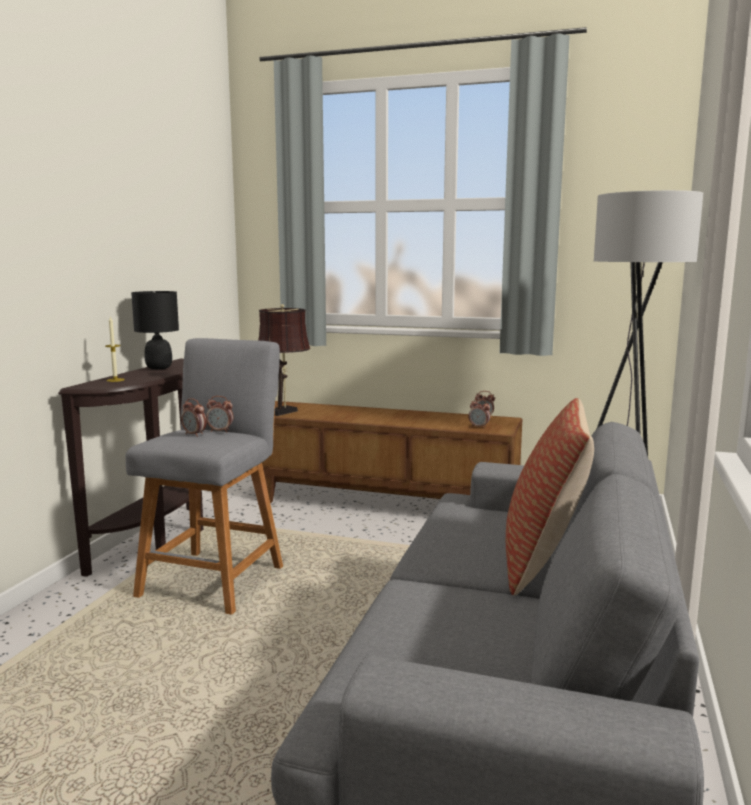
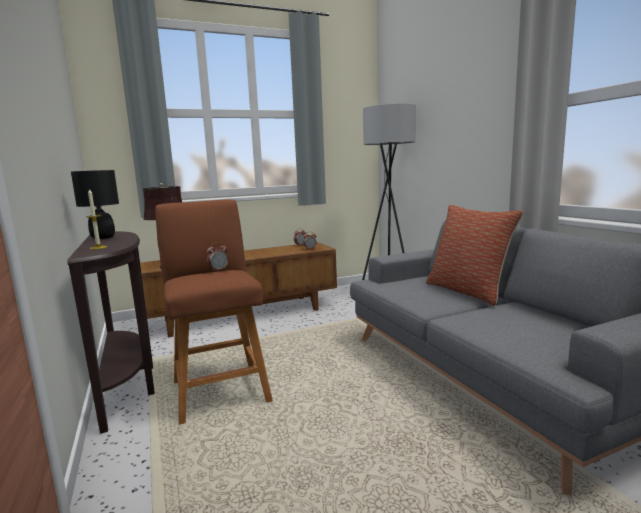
camera: 40 degrees left, 0 degrees up
(194, 435) = (208, 275): alarm clock -> none
(215, 578) = (220, 388): grey stool -> brown stool

